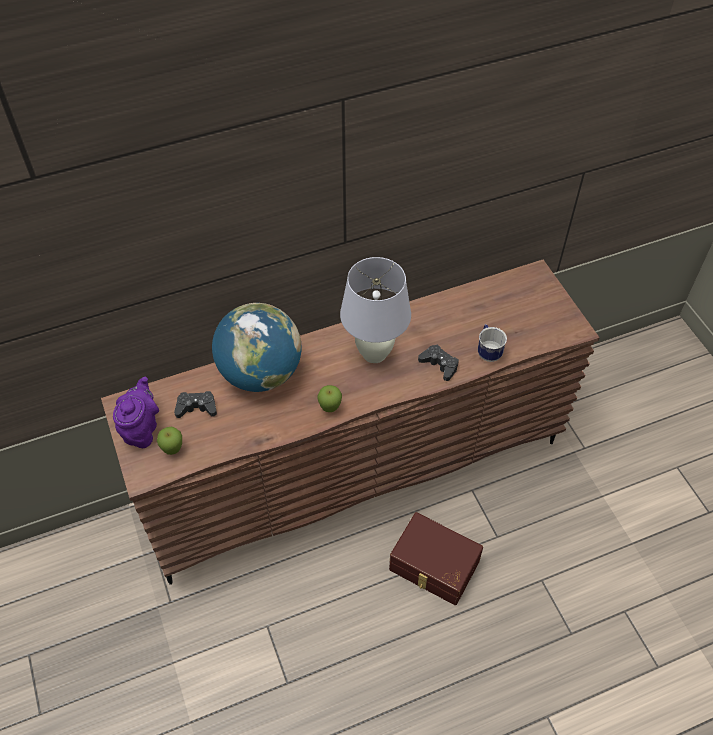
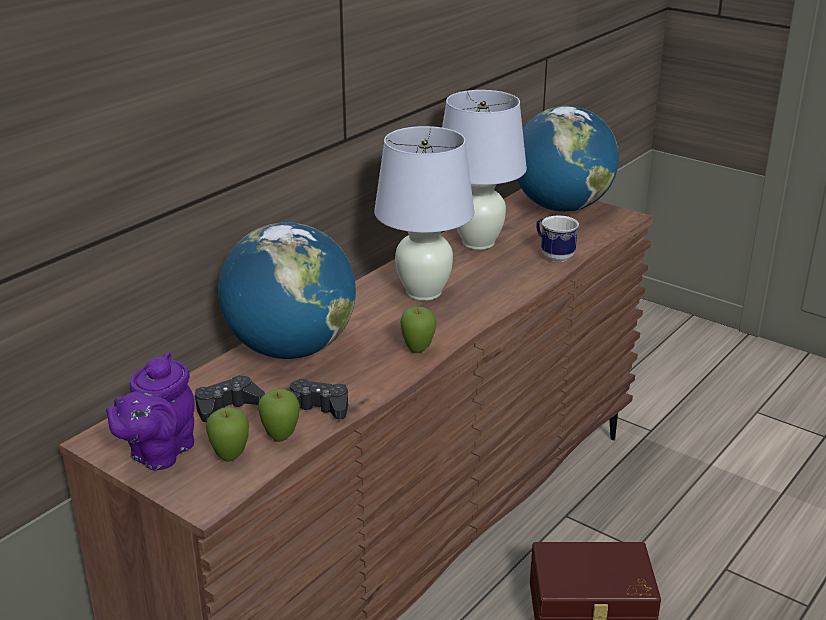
camera: 30 degrees left, 25 degrees down
(141, 429) = (159, 453): purple teapot -> purple teapot turned 135 degrees counterclockwise
(207, 447) = (281, 438): none -> apple
(439, 365) = (511, 279): black game controller -> black game controller (317, 407)
(448, 315) = (478, 243): none -> white table lamp
(539, 298) = (561, 207): none -> globe

